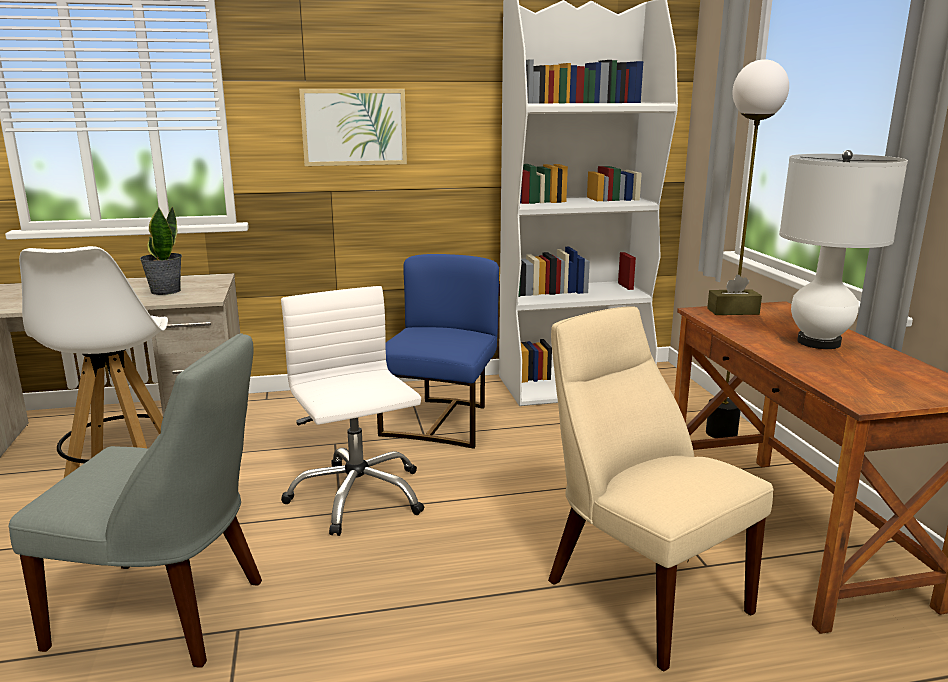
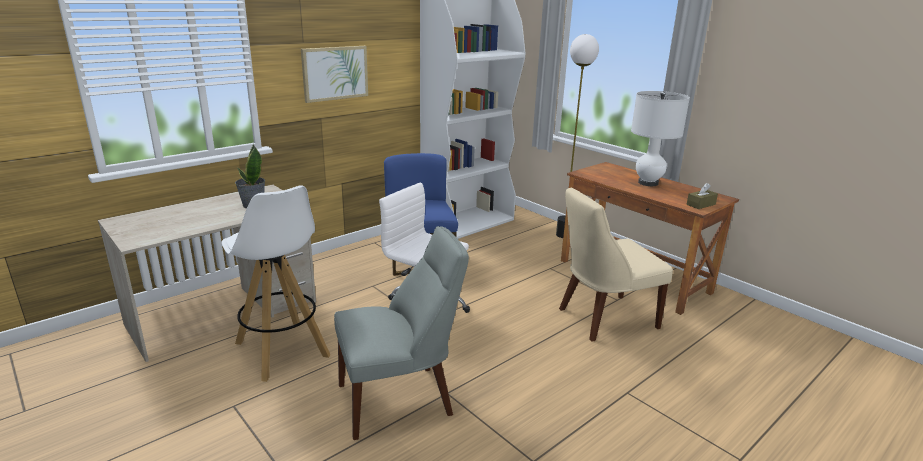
camera: 30 degrees left, 5 degrees up
(640, 592) = (603, 318): beige chair -> beige chair turned 45 degrees counterclockwise
(733, 311) = (593, 171): brown tissue box -> brown tissue box (701, 204)

